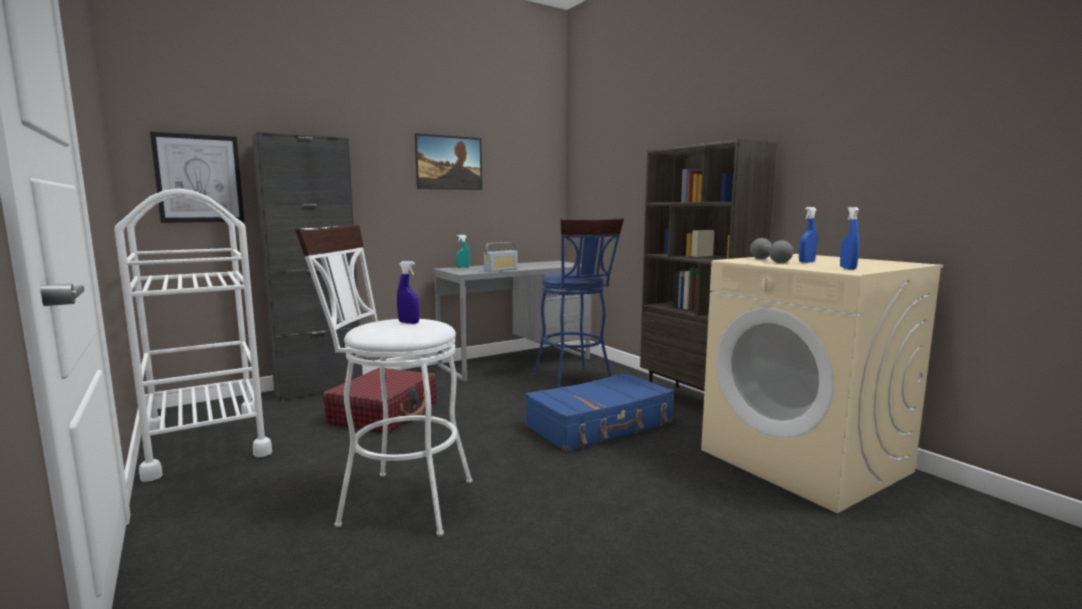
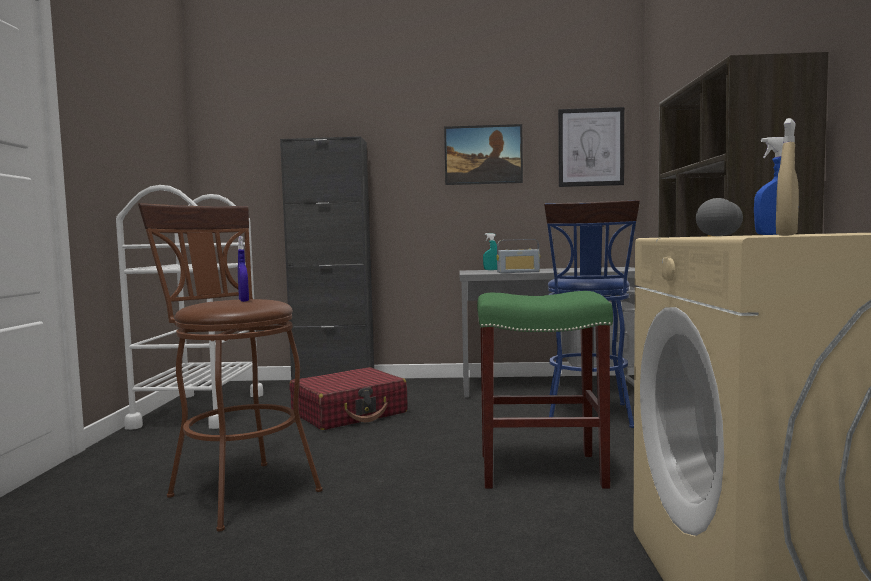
camera: 35 degrees right, 5 degrees down
(199, 178) = (250, 185): picture -> picture (590, 147)
(396, 501) = (238, 489): white stool -> brown stool
(600, 425) = (543, 470): blue suitcase -> green stool
(847, 268) = (786, 235): blue spray bottle -> beige spray bottle

